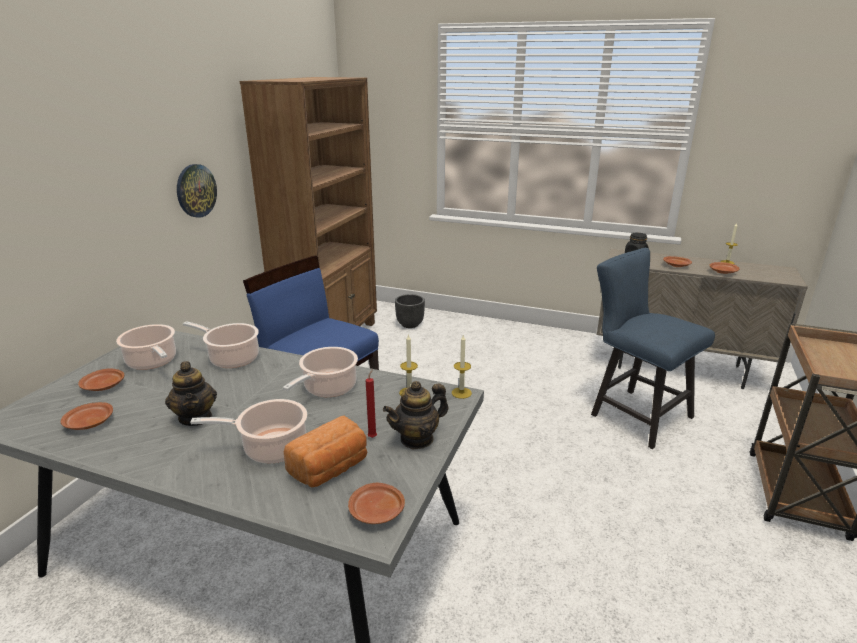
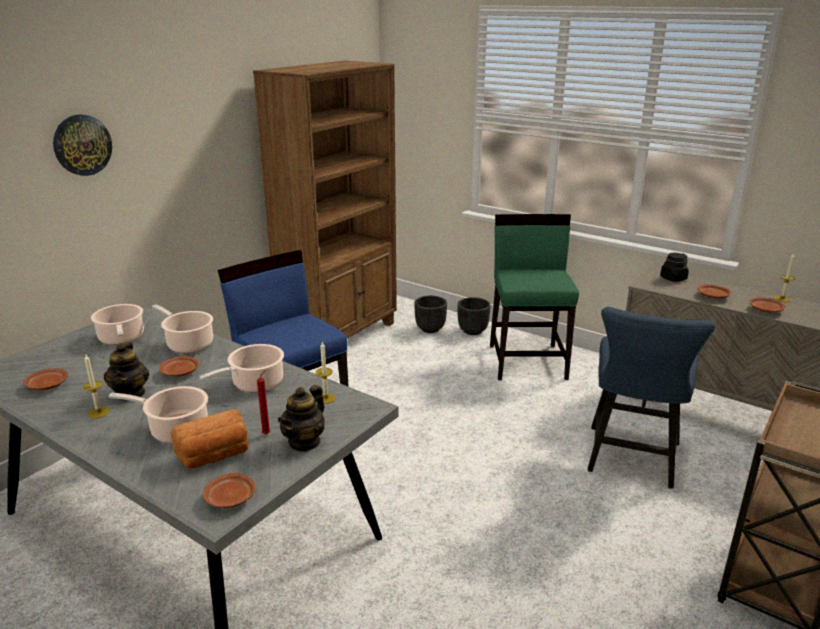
camera: 15 degrees right, 0 degrees up
(103, 386) = (73, 355): brown plate -> brown plate (180, 372)
(196, 190) = (198, 177): wall clock -> wall clock (82, 145)
(417, 439) = (304, 442): teapot -> teapot turned 45 degrees counterclockwise
(448, 322) = (473, 331): none -> black planter
(461, 393) = (374, 405): candle -> candle (98, 412)
(507, 342) = (528, 361): none -> green chair
(634, 414) = (631, 461): blue chair -> blue chair turned 135 degrees counterclockwise

